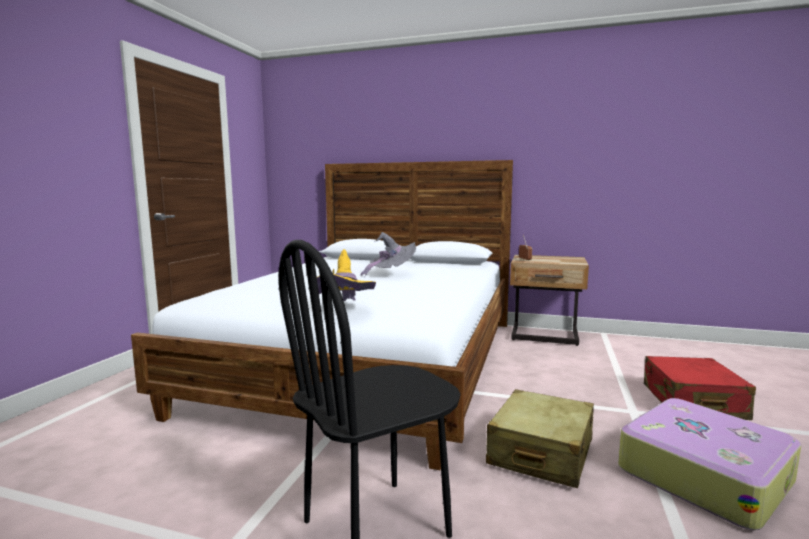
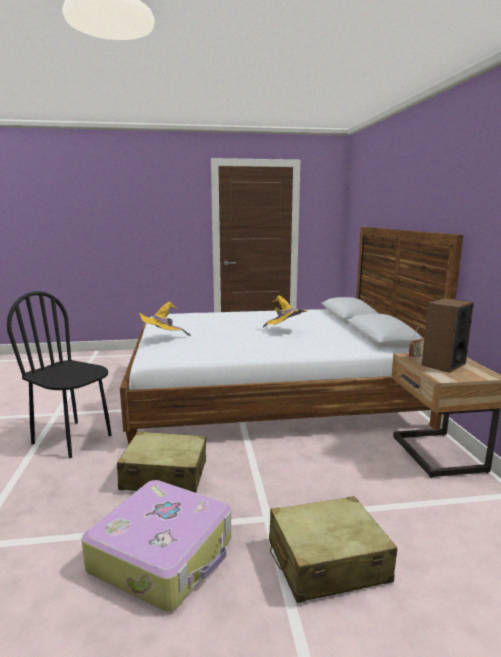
camera: 65 degrees right, 5 degrees up
(391, 273) = (285, 330): grey hat -> yellow hat
(548, 259) = (443, 364): none -> speaker
(692, 402) = (327, 562): red suitcase -> beige suitcase

